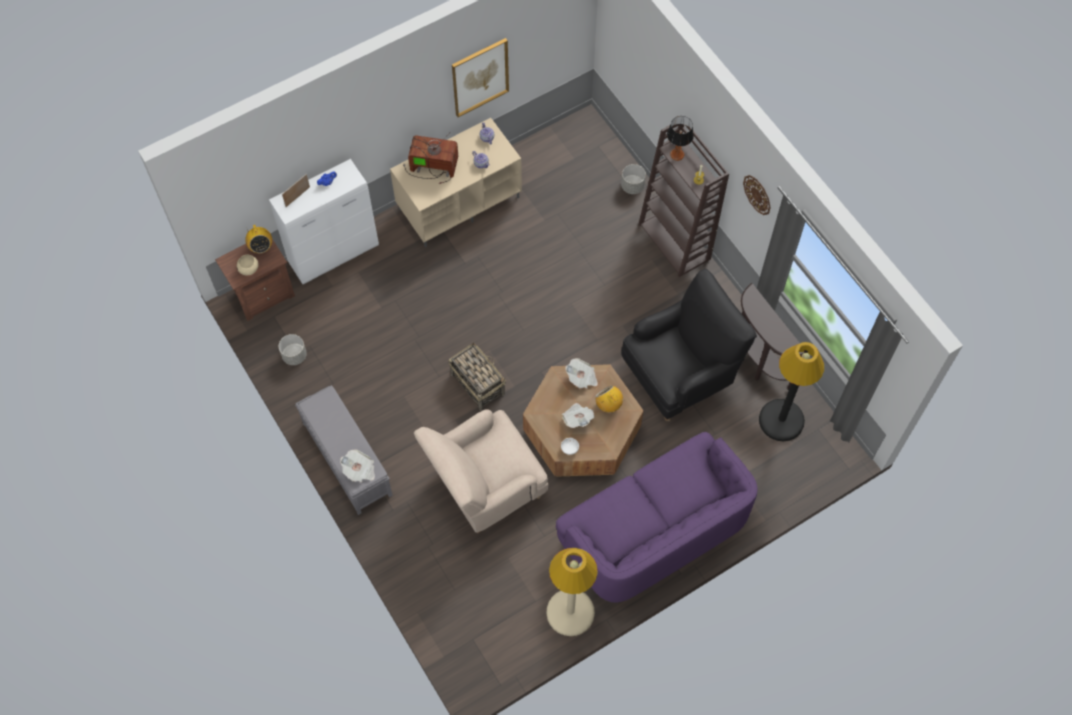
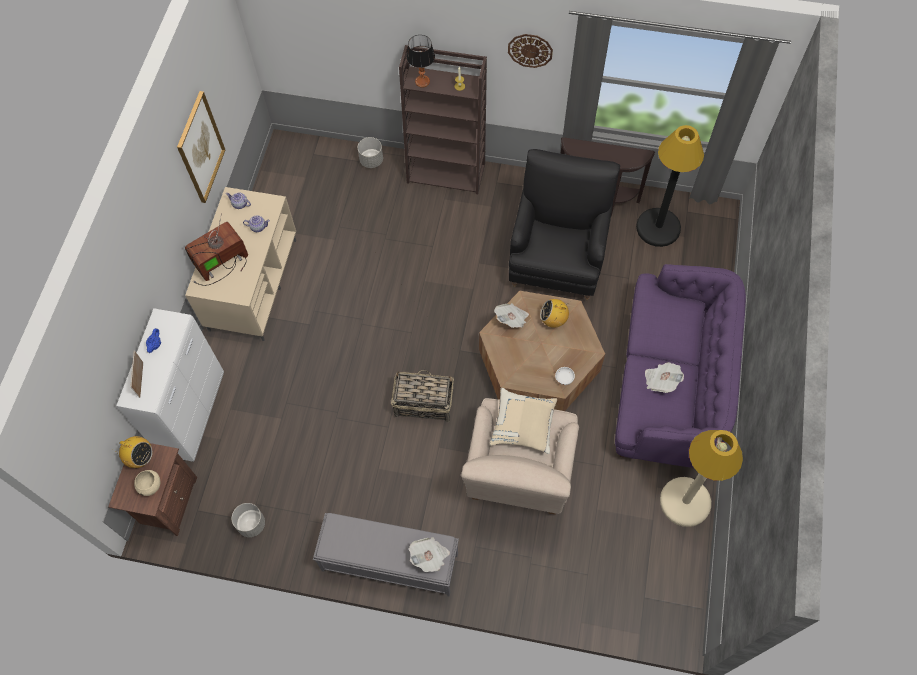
camera: 45 degrees left, 0 degrees up
(504, 450) = (523, 426): none -> beige pillow
(577, 418) = (543, 351): newspaper -> newspaper (661, 381)

